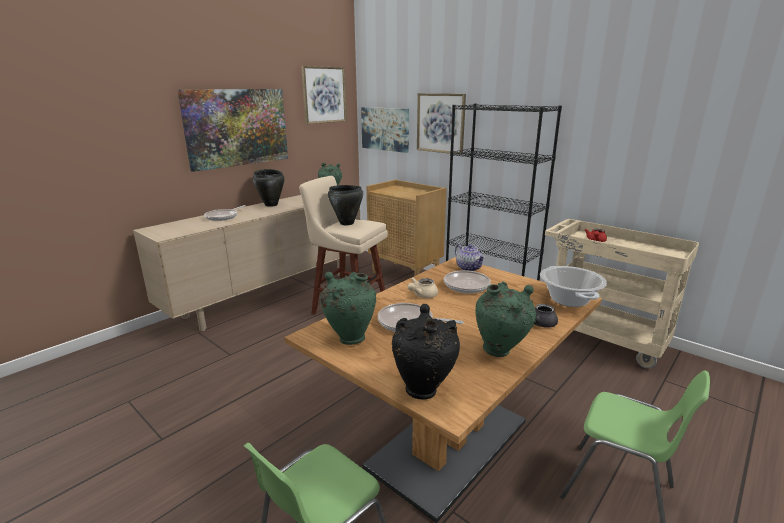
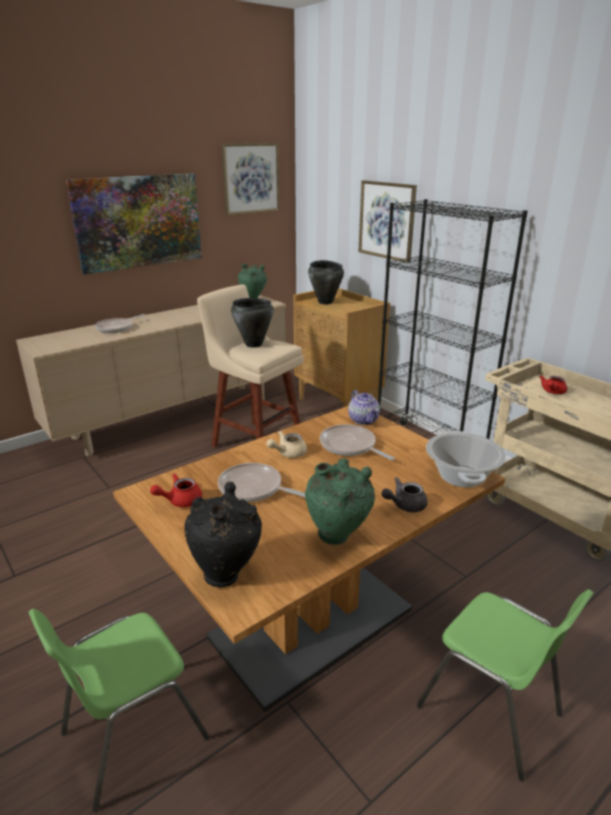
camera: 10 degrees right, 5 degrees up
(271, 205) = (177, 314): black cooking pot -> black cooking pot (325, 302)
(350, 338) = (180, 500): green vase -> red teapot
(385, 129) = (325, 222): picture -> none

